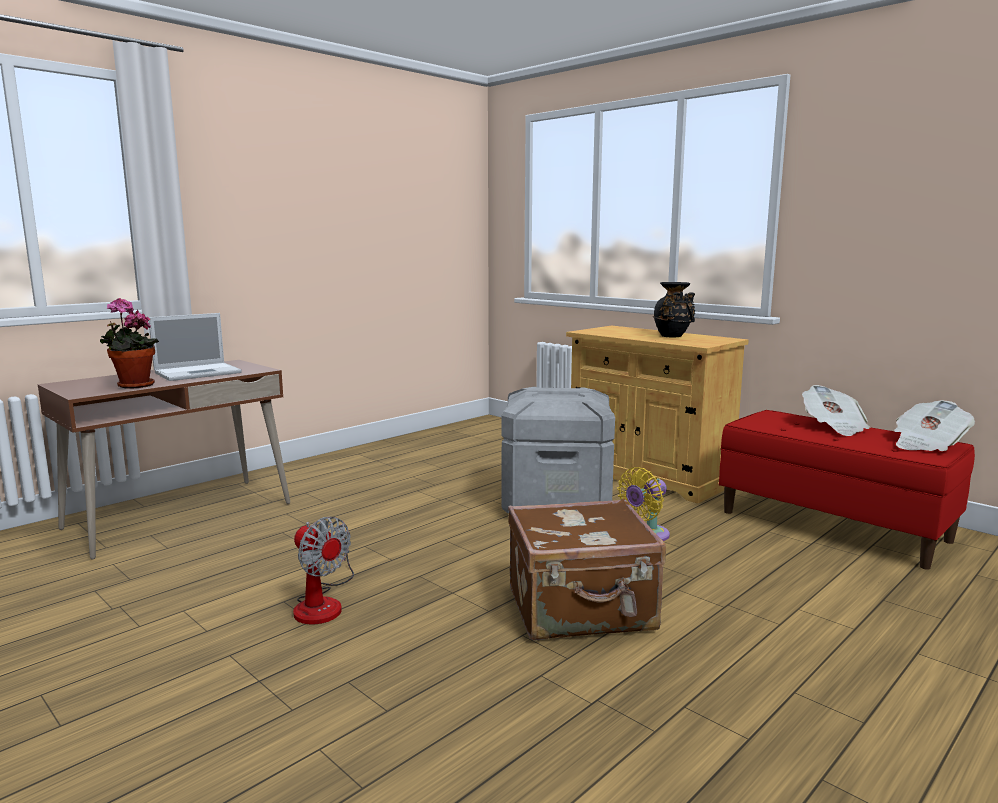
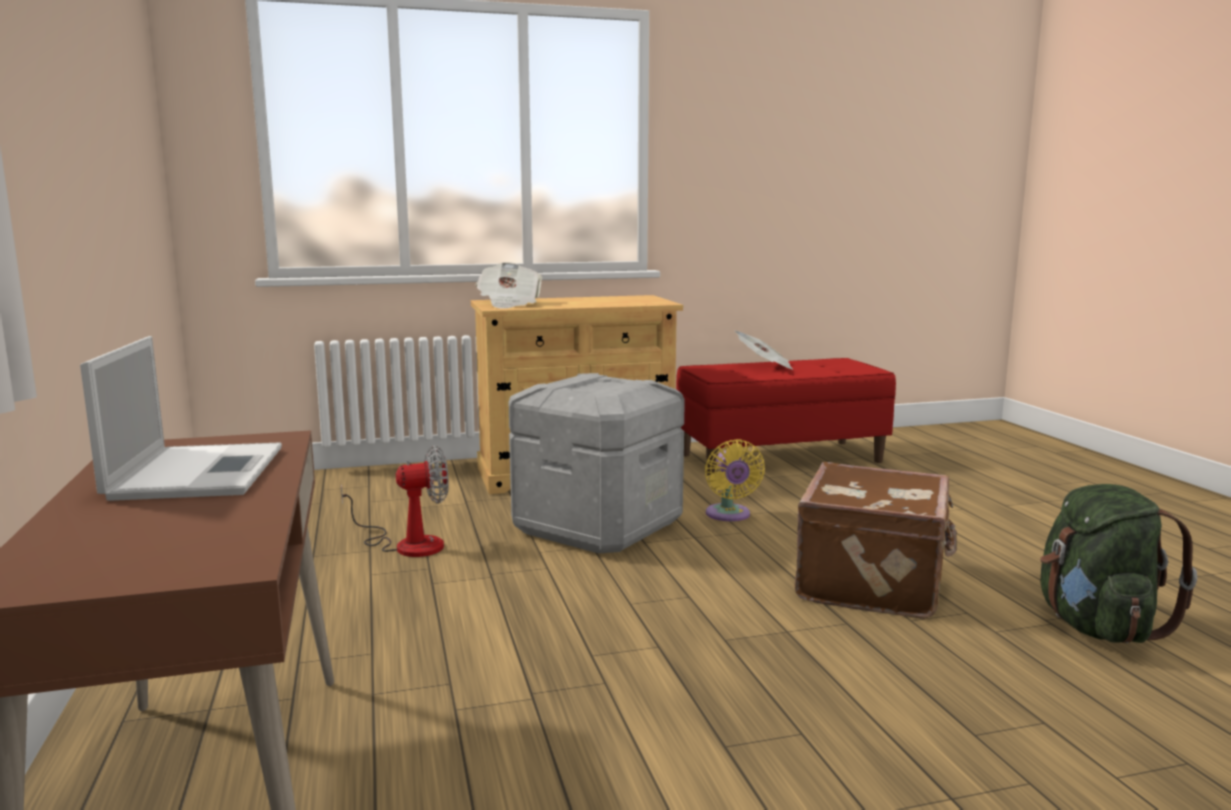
camera: 60 degrees left, 0 degrees up
(132, 386) = (235, 522): potted plant -> none
(323, 603) = (753, 716): fan -> fan (407, 544)
(612, 731) = (1097, 627): none -> green backpack
(673, 336) = (594, 300): black vase -> none
(927, 445) = (839, 363): newspaper -> newspaper (509, 304)

